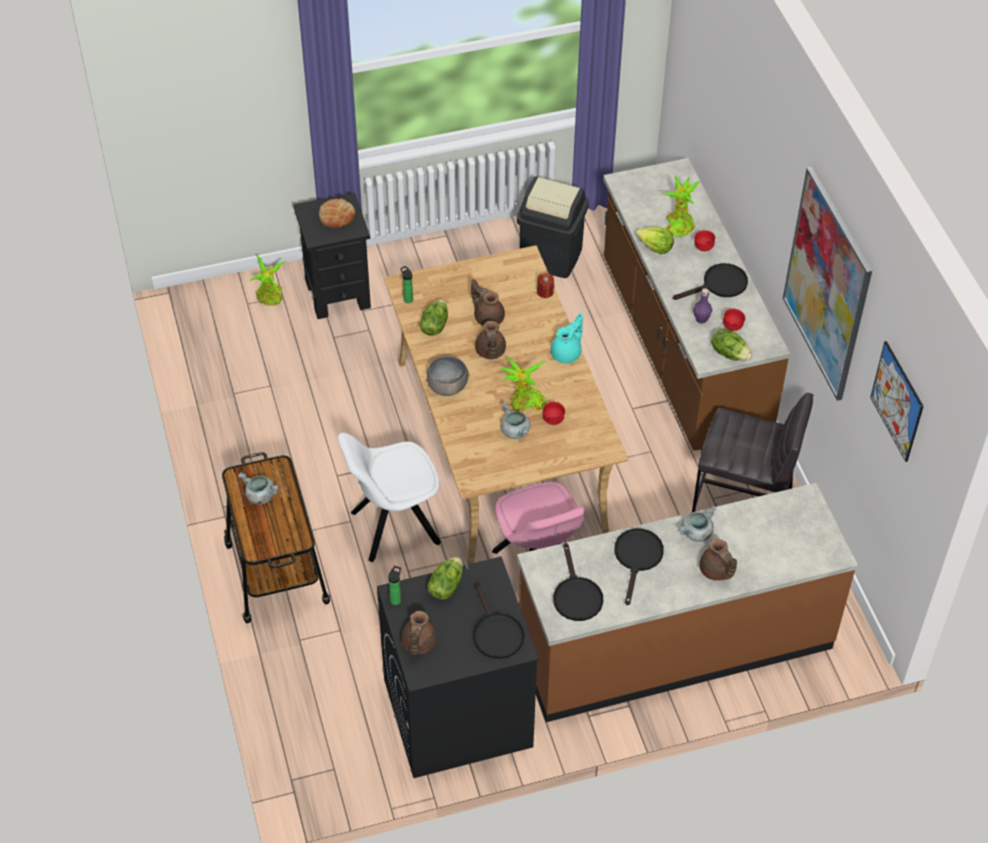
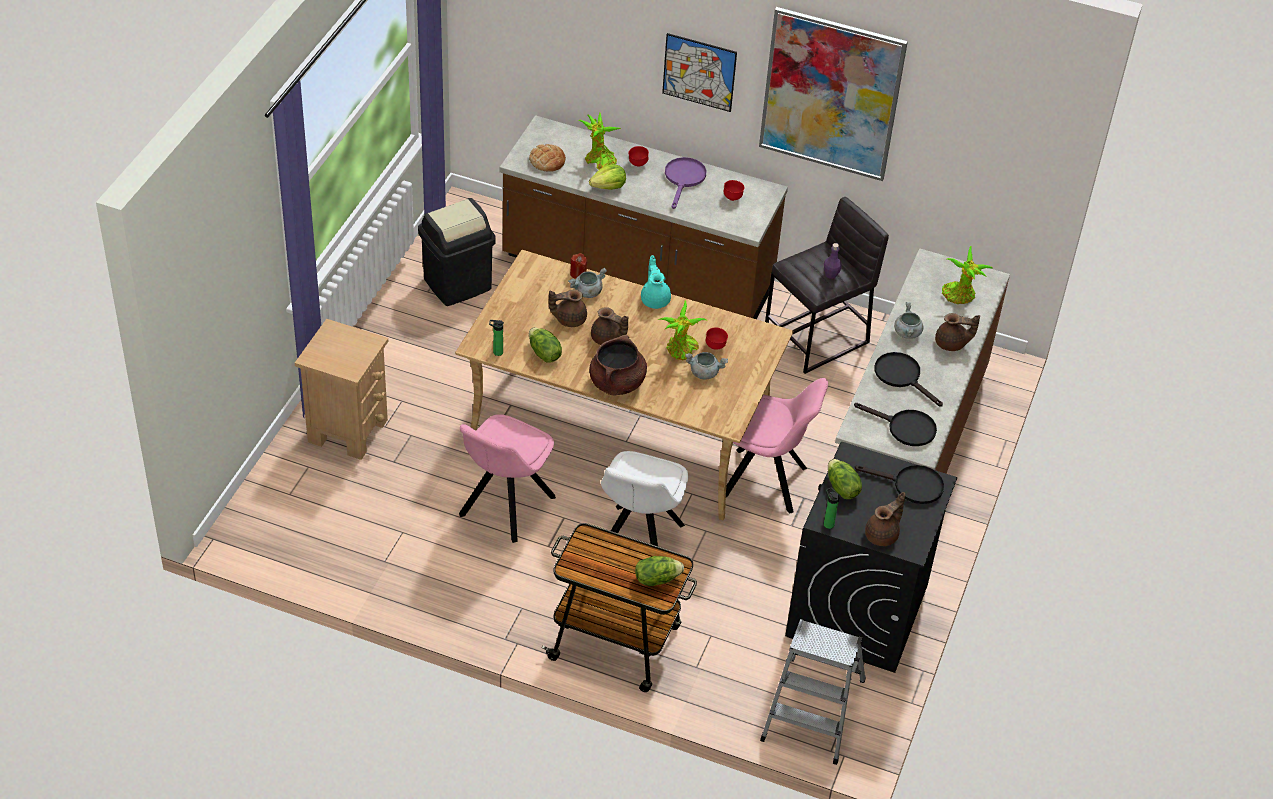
camera: 55 degrees left, 5 degrees down
(260, 496) = (606, 564): grey cooking pot -> grey cooking pot (587, 292)
(270, 297) = (300, 475): potted plant -> potted plant (960, 296)
(324, 742) = (813, 709): none -> grey step ladder
(337, 216) = (342, 344): bread -> bread (547, 161)
(339, 295) = (349, 430): black nightstand -> beige nightstand
(352, 426) = (506, 506): none -> pink chair
(418, 643) = (883, 535): brown teapot -> brown teapot turned 90 degrees counterclockwise
(447, 386) = (617, 383): grey bowl -> brown cooking pot
(701, 319) = (707, 208): purple bottle -> purple bottle (831, 275)
(719, 285) = (684, 179): black frying pan -> purple frying pan
(729, 353) = (756, 214): lettuce -> lettuce (656, 579)
(897, 401) = (978, 127): picture -> picture (699, 72)

